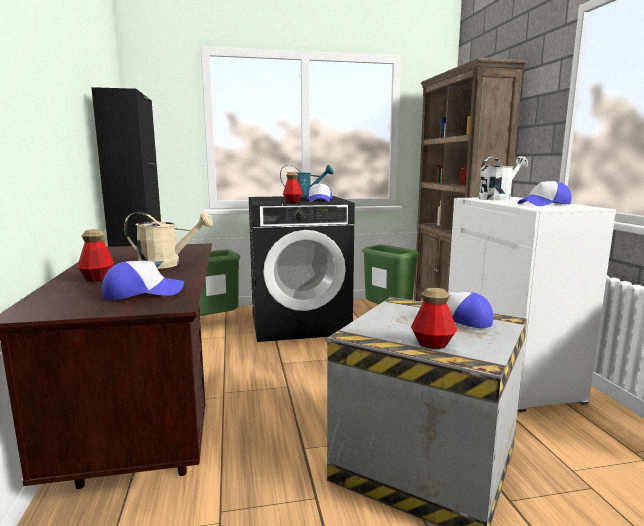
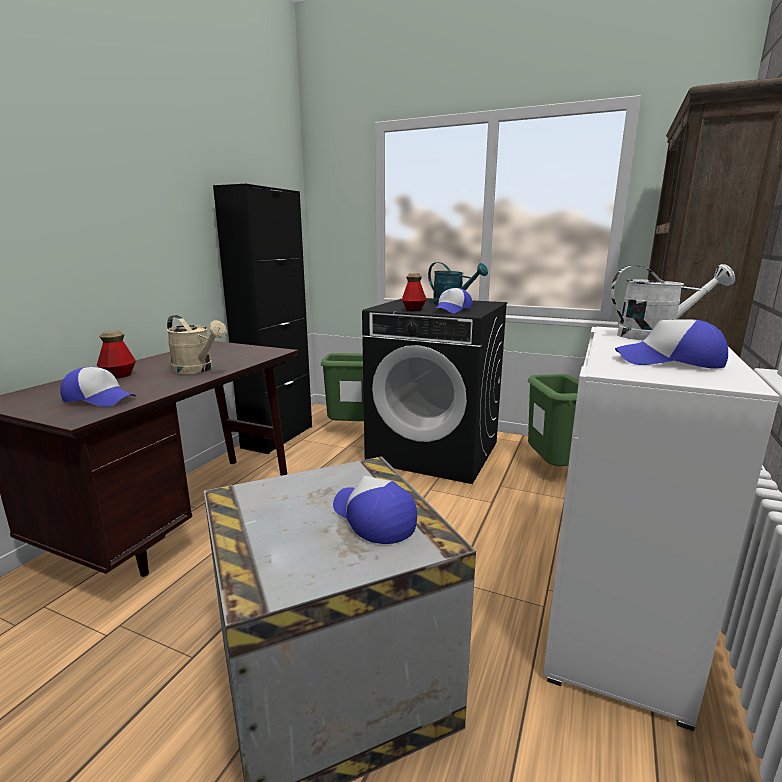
camera: 35 degrees right, 5 degrees up
(432, 344) = (268, 541): bottle -> none

